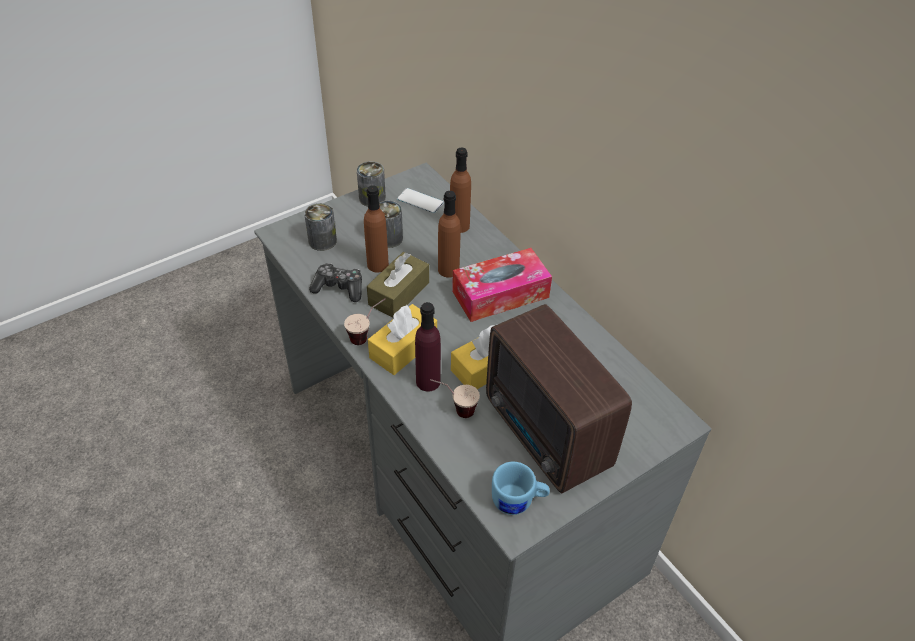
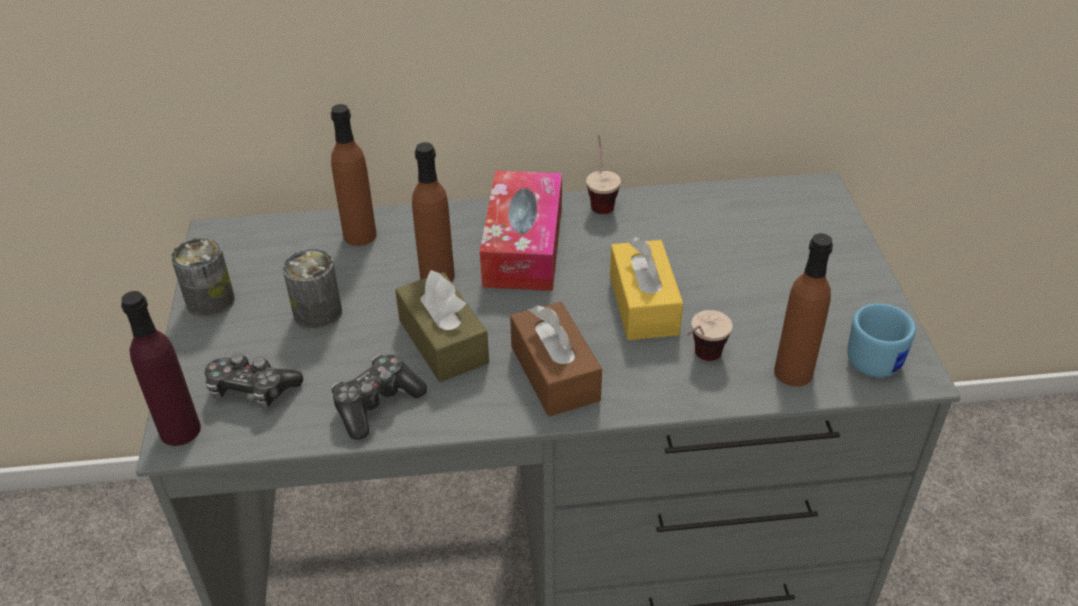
camera: 60 degrees left, 5 degrees down
(322, 241) = (252, 390): can -> game controller
(367, 335) = (501, 404): cup -> cup (600, 199)
(377, 265) = (364, 344): brown bottle -> brown bottle (793, 372)
(403, 348) = (554, 373): yellow tissue box -> brown tissue box
(420, 201) = (270, 254): phone -> none
(428, 381) = (634, 370): purple bottle -> purple bottle (180, 430)
(546, 436) = (788, 295): radio -> none

